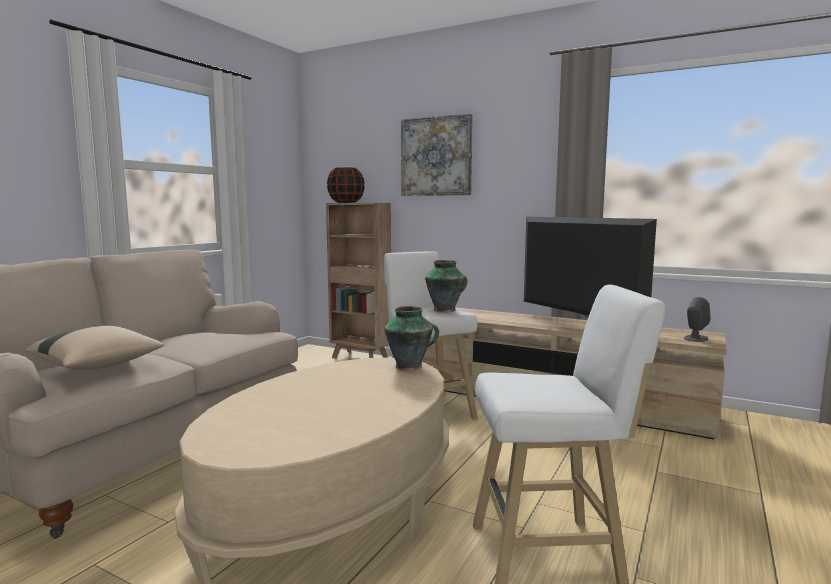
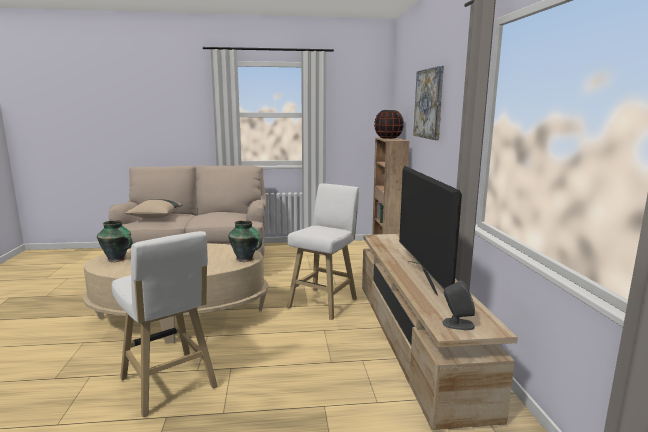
camera: 55 degrees right, 5 degrees up
(445, 310) = (321, 232): vase -> vase (117, 259)
(577, 325) = (422, 276): television -> television turned 150 degrees clockwise

